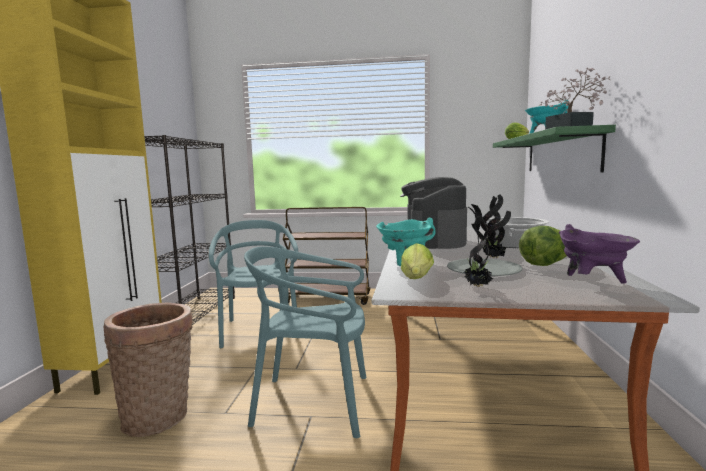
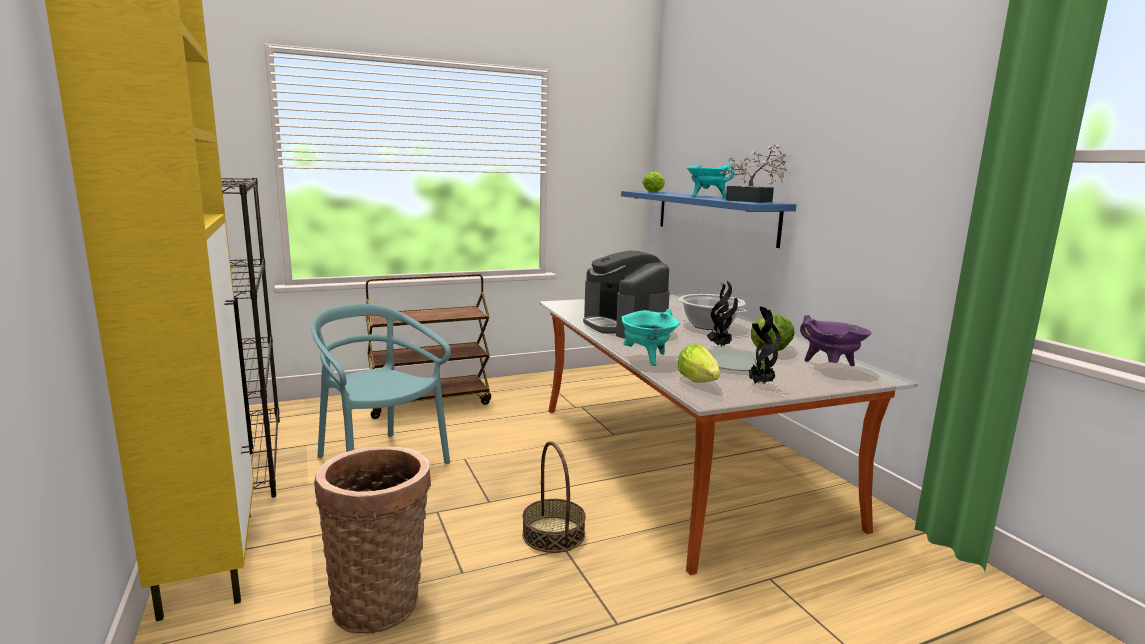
camera: 30 degrees left, 5 degrees up
(314, 403) = (553, 534): turquoise chair -> basket
(560, 153) = (713, 216): green shelf -> blue shelf

